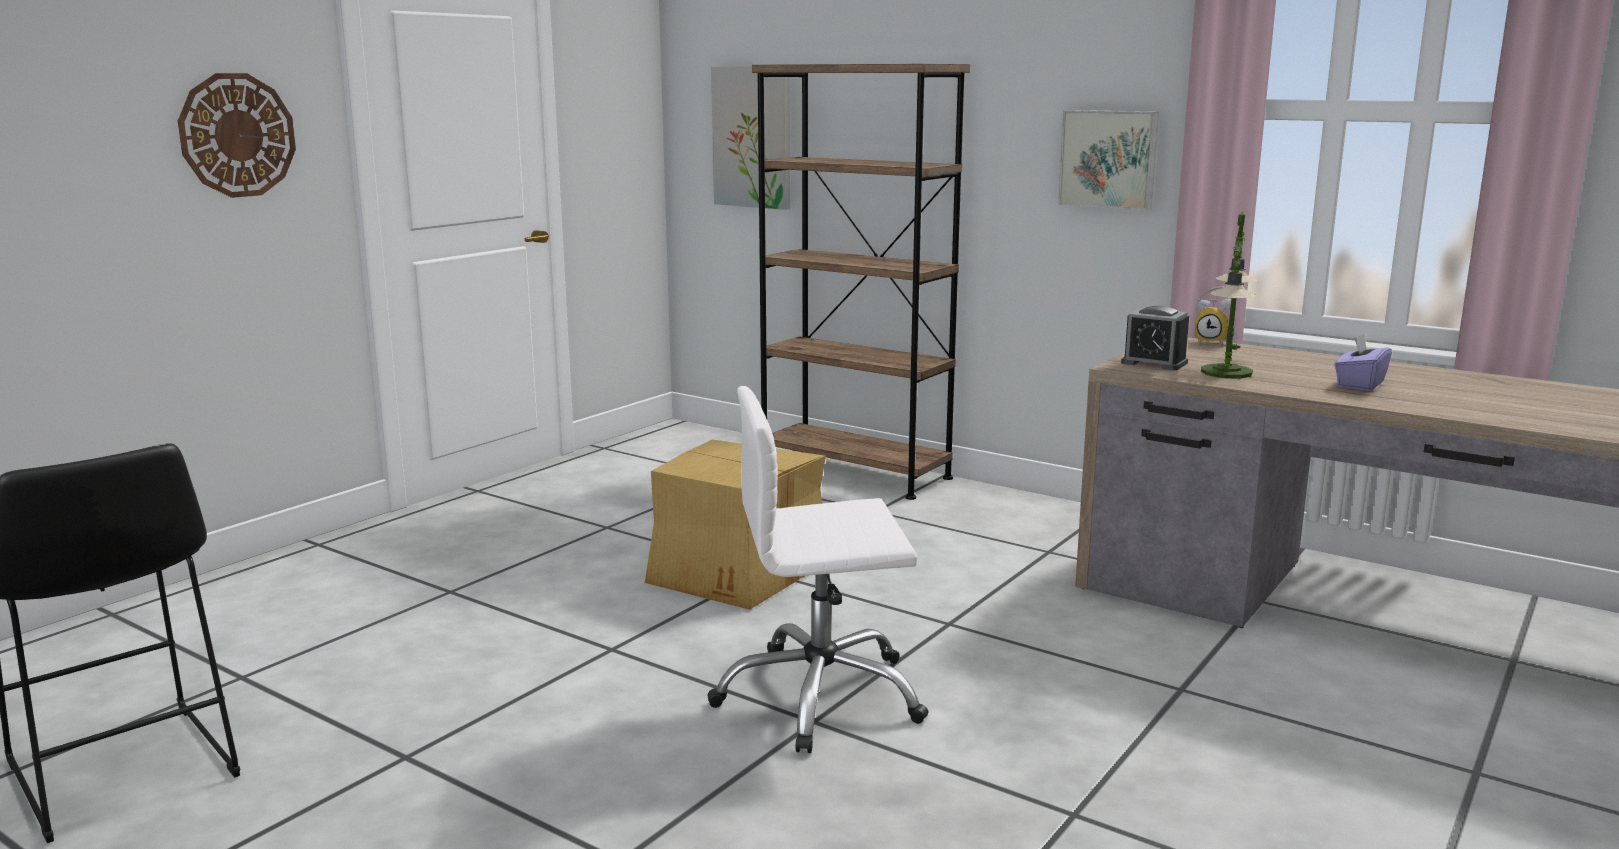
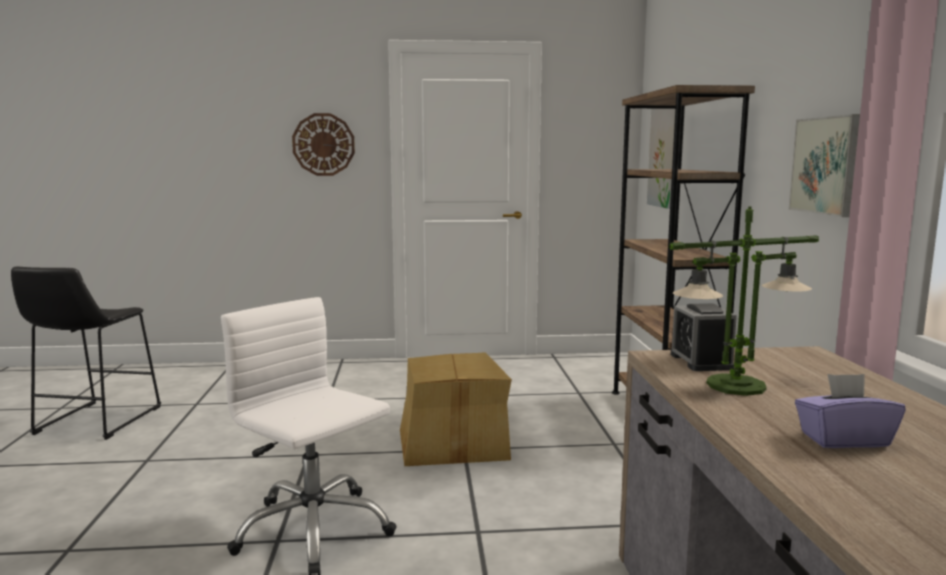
camera: 50 degrees right, 5 degrees down
(1213, 342) = (844, 363): alarm clock -> none

